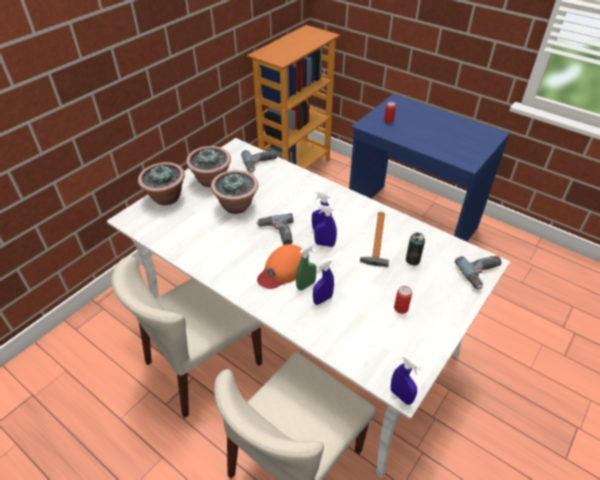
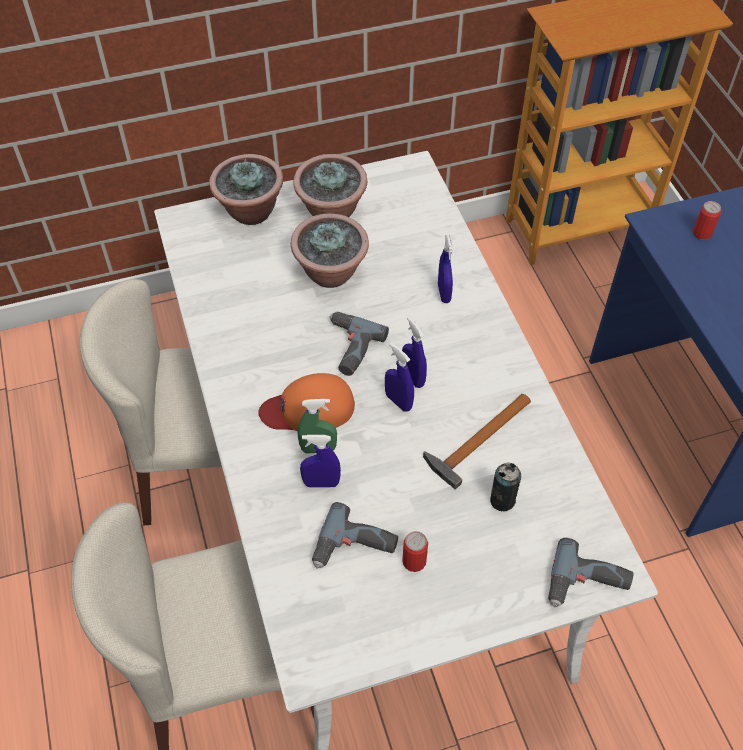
camera: 35 degrees right, 10 degrees up
(261, 164) = (424, 217): power drill -> power drill (355, 549)
(401, 396) = (299, 676): blue spray bottle -> blue spray bottle (444, 293)

